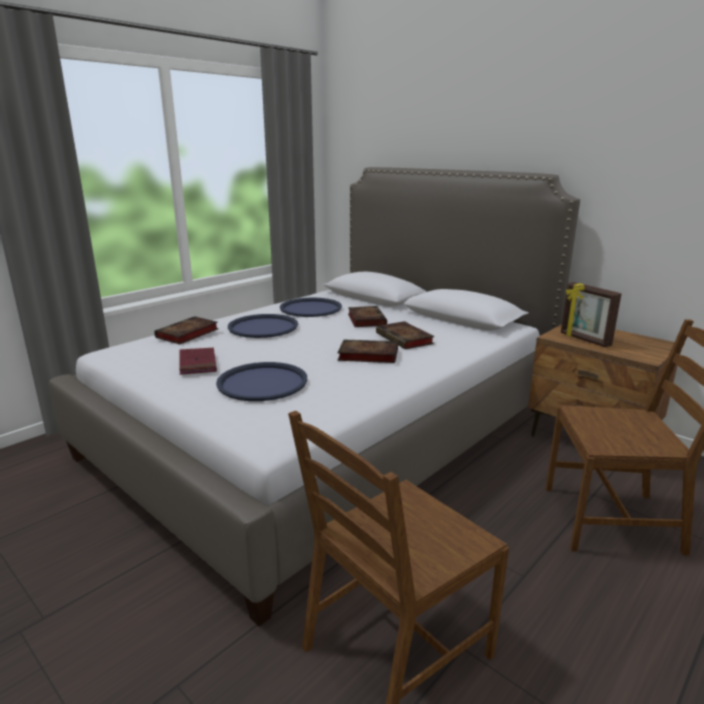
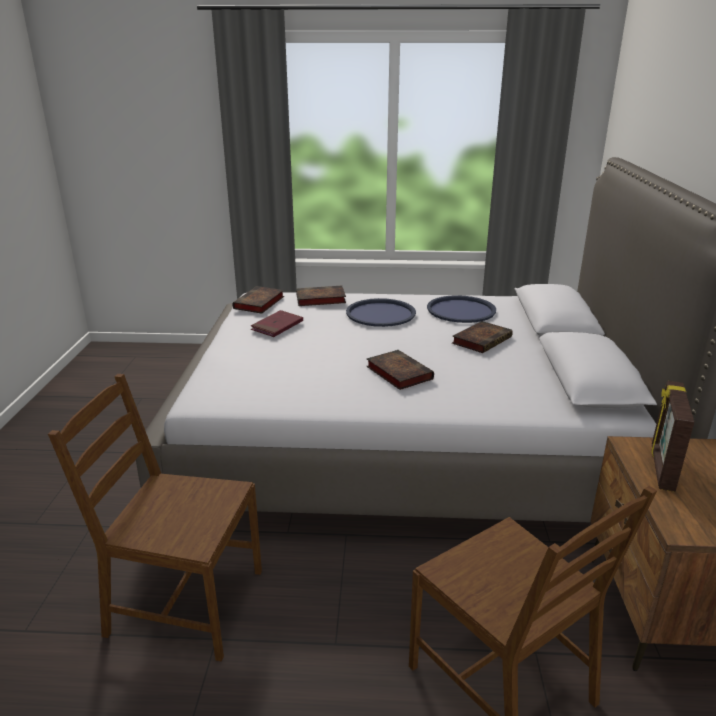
camera: 50 degrees right, 5 degrees up
(262, 383) = (281, 359): blue tray -> none
(405, 339) = (467, 374): book -> book (259, 303)

